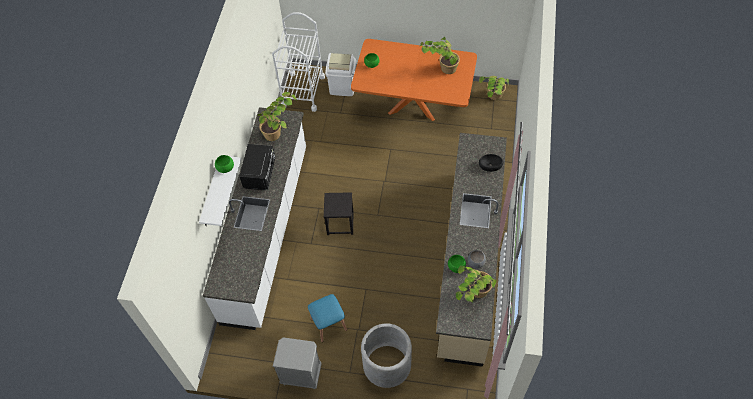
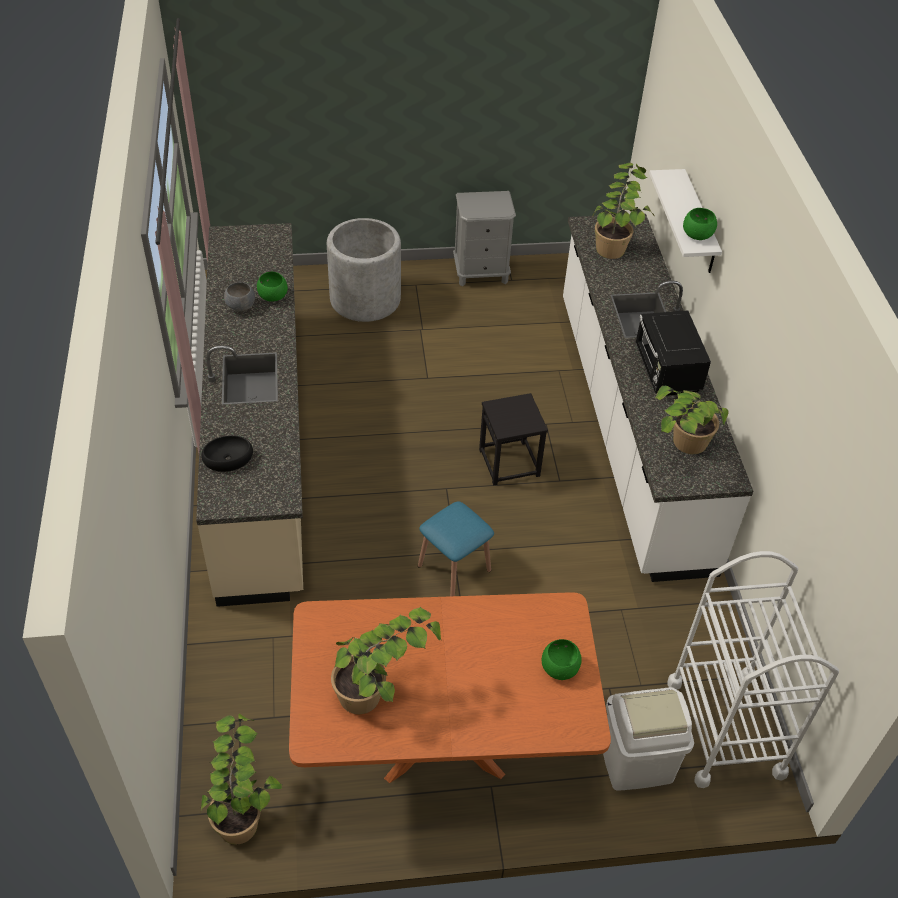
camera: 160 degrees right, 10 degrees down
(328, 324) = (467, 328): blue stool -> blue stool (454, 568)
(472, 296) = (242, 266): potted plant -> potted plant (616, 241)

